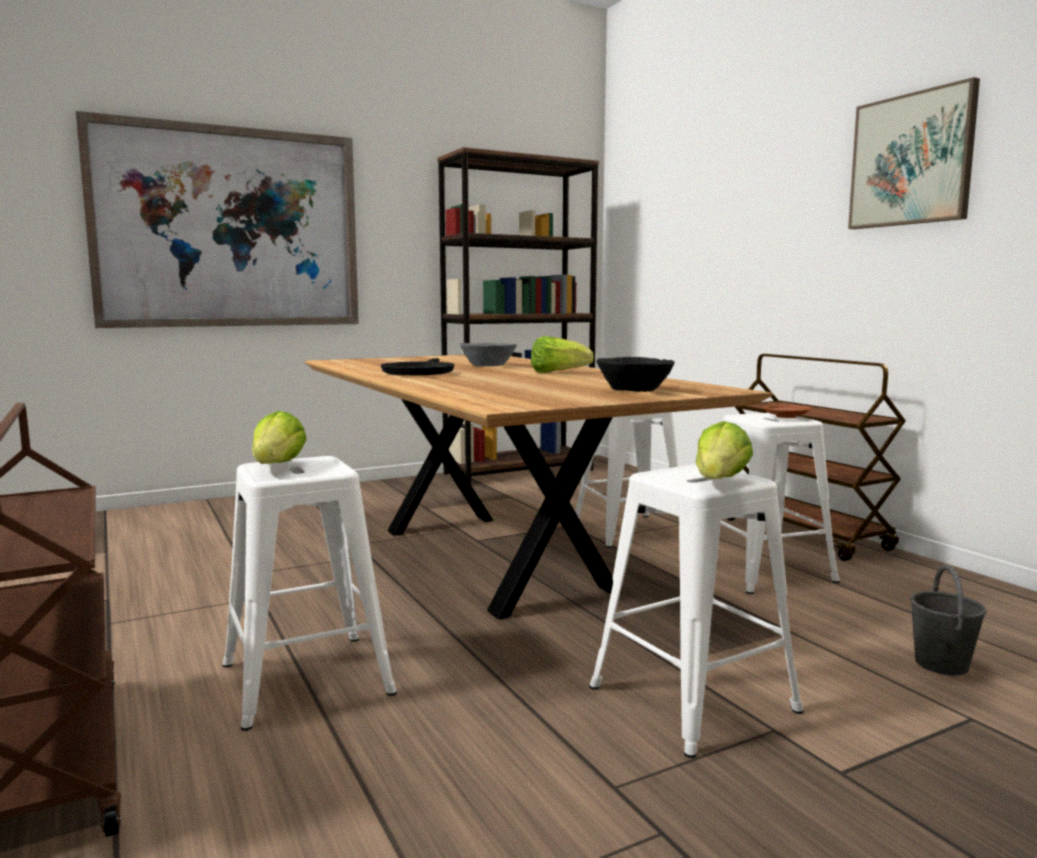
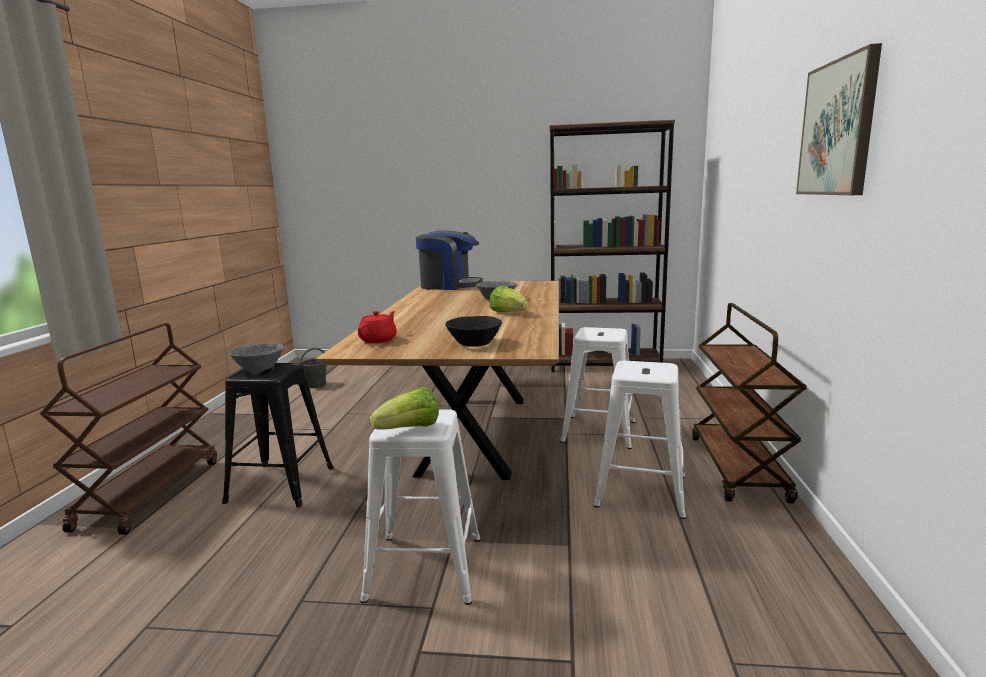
camera: 35 degrees right, 5 degrees up
(228, 228) = (409, 193): picture -> none
(277, 466) = (260, 368): lettuce -> grey bowl
(304, 678) = (280, 483): white stool -> black stool
(362, 361) = (449, 285): none -> coffee machine
(419, 372) = (432, 304): black frying pan -> none
(498, 397) = (379, 340): none -> red teapot
(786, 417) = (659, 370): brown plate -> none
(941, 664) = (633, 613): grey bucket -> grey bucket (316, 385)

